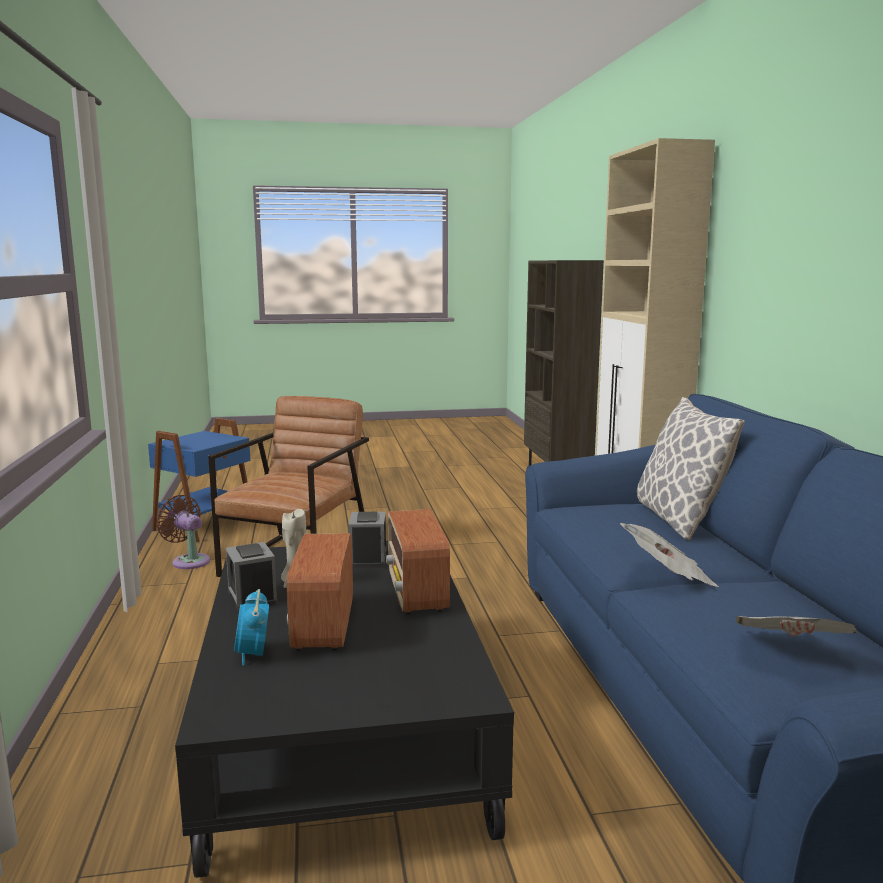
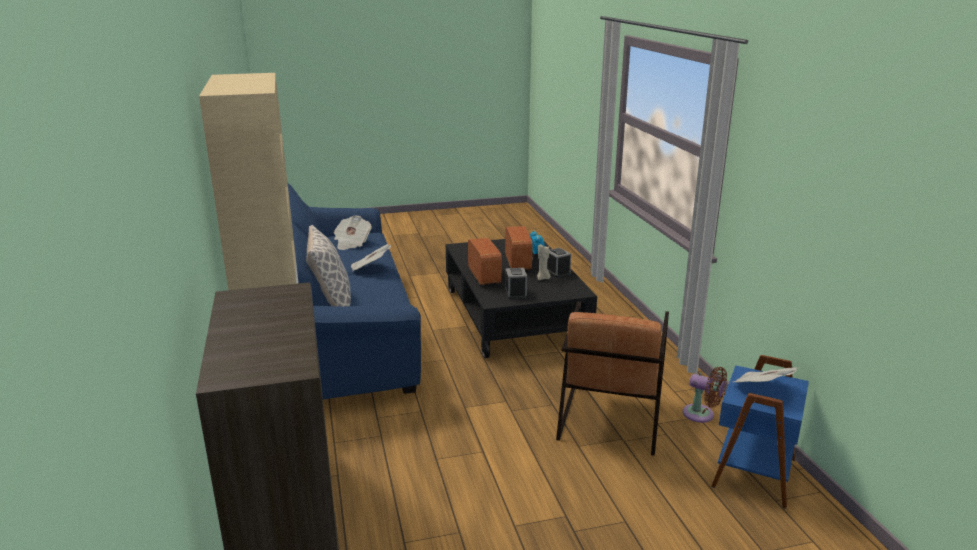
camera: 175 degrees right, 10 degrees up
(200, 441) = (762, 388): none -> newspaper

